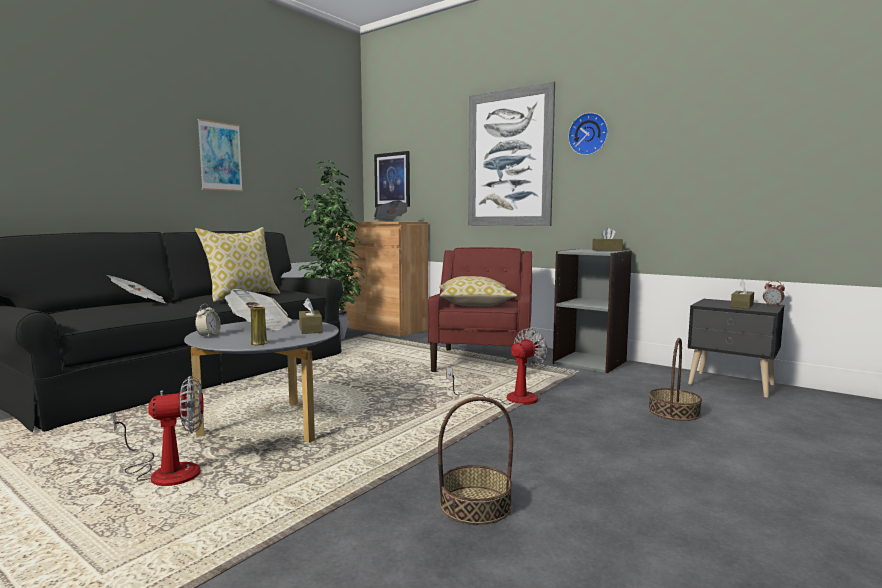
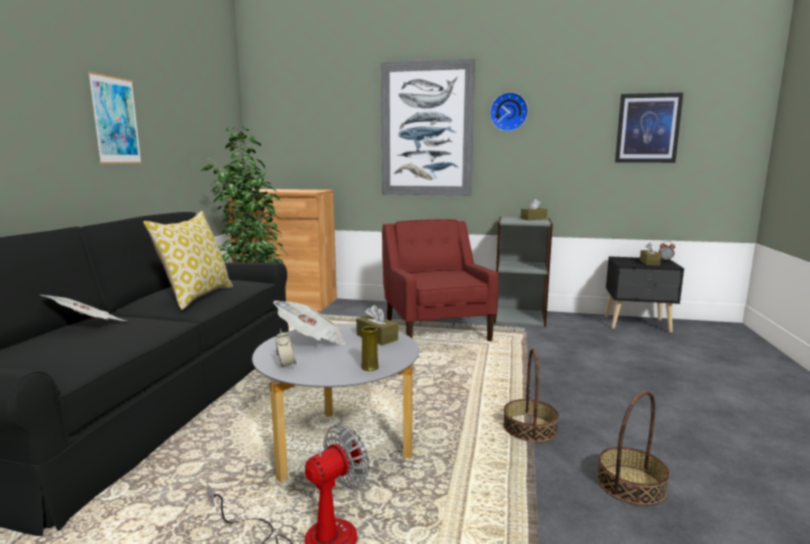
camera: 25 degrees left, 5 degrees up
(390, 221) = (298, 191): newspaper -> none
(392, 180) = (285, 144): picture -> picture (647, 128)
(475, 304) = (436, 278): pillow -> none
(509, 399) = (511, 367): fan -> none
(673, 412) = (635, 357): basket -> basket (529, 428)

